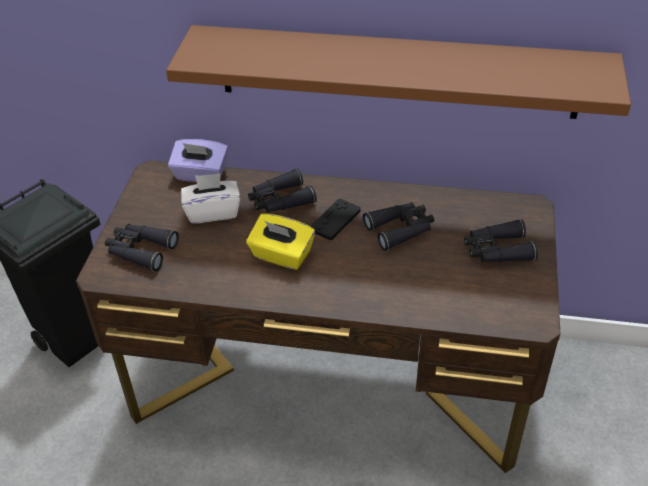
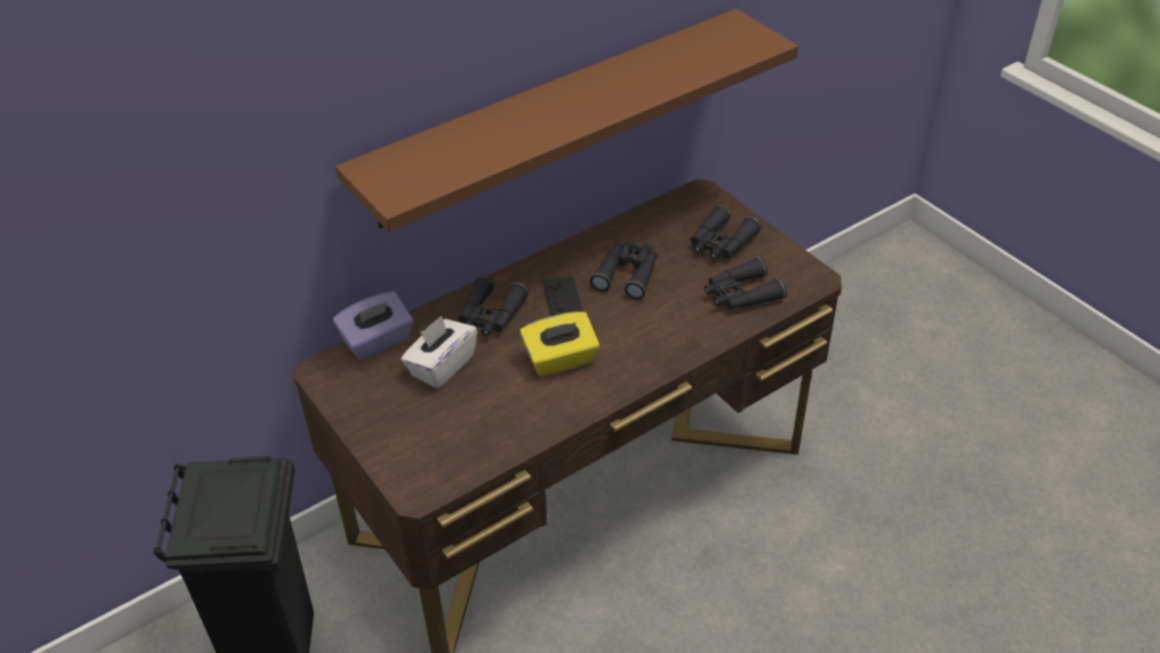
camera: 45 degrees left, 0 degrees up
(140, 251) = (423, 445): black binoculars -> black binoculars (740, 295)

